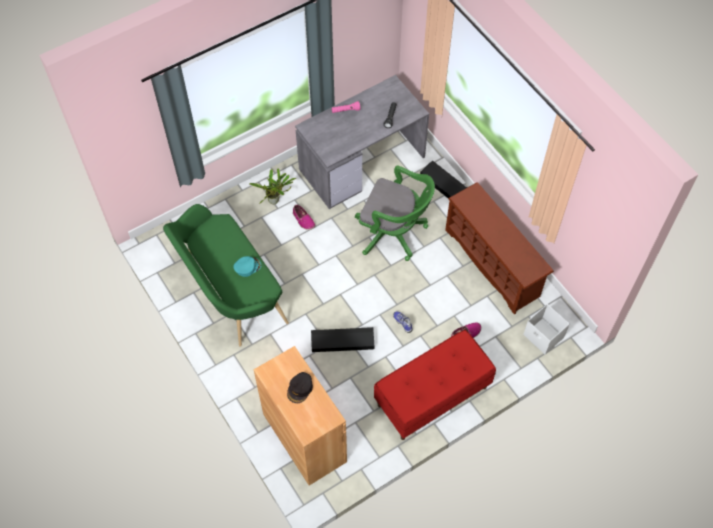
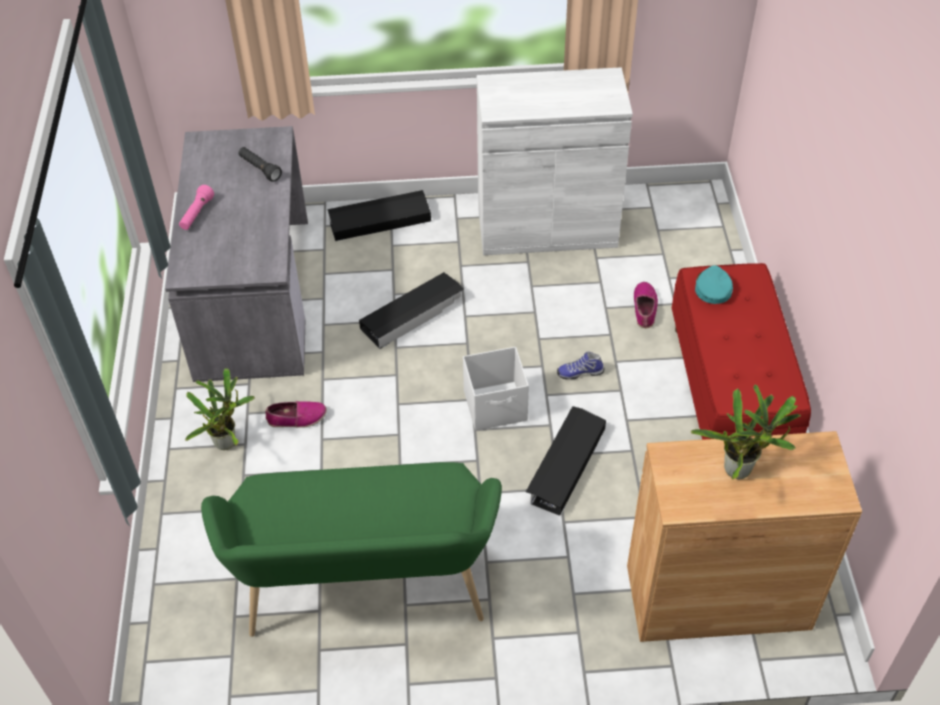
camera: 60 degrees left, 10 degrees down
(247, 267) = (384, 491): turquoise cap -> turquoise cap (712, 288)
(300, 389) = (741, 469): black cap -> potted plant
(394, 233) = (413, 314): green office chair -> black storage box
(493, 263) = (547, 228): brown shoe rack -> white cabinet
(543, 337) = (700, 229): white storage box -> white storage box (496, 406)

